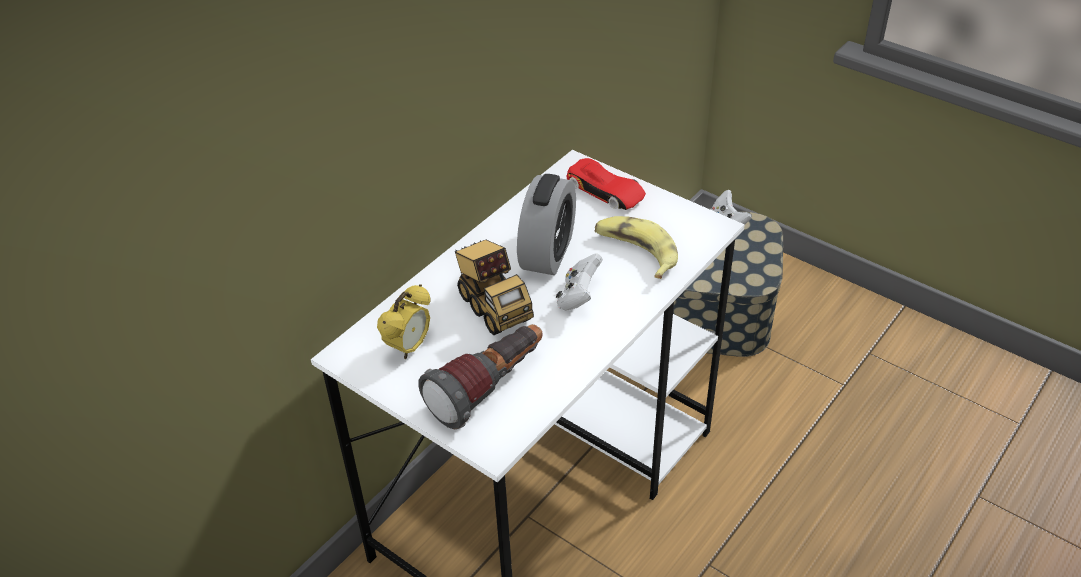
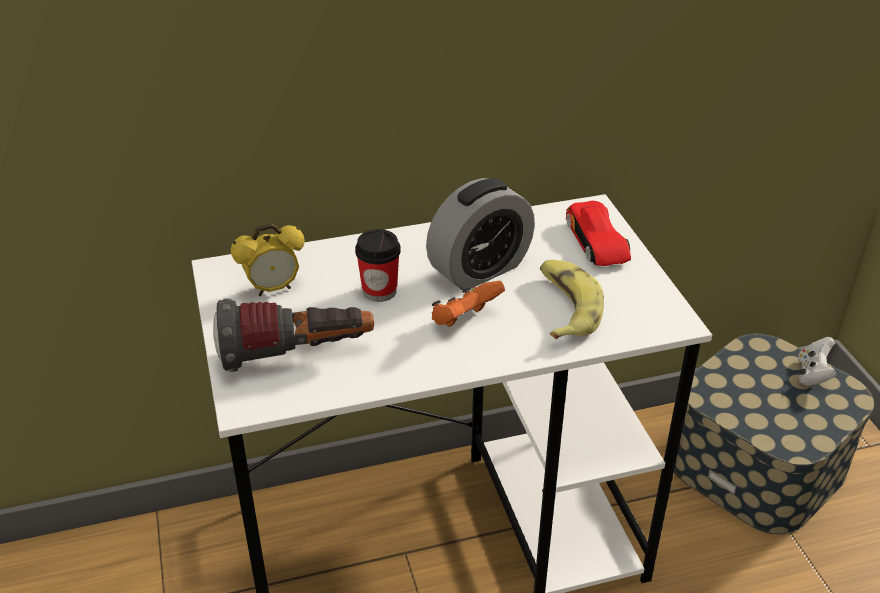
camera: 35 degrees right, 5 degrees down
(493, 307) = (379, 291): toy truck -> cup
(578, 297) = (464, 320): white game controller -> orange game controller

